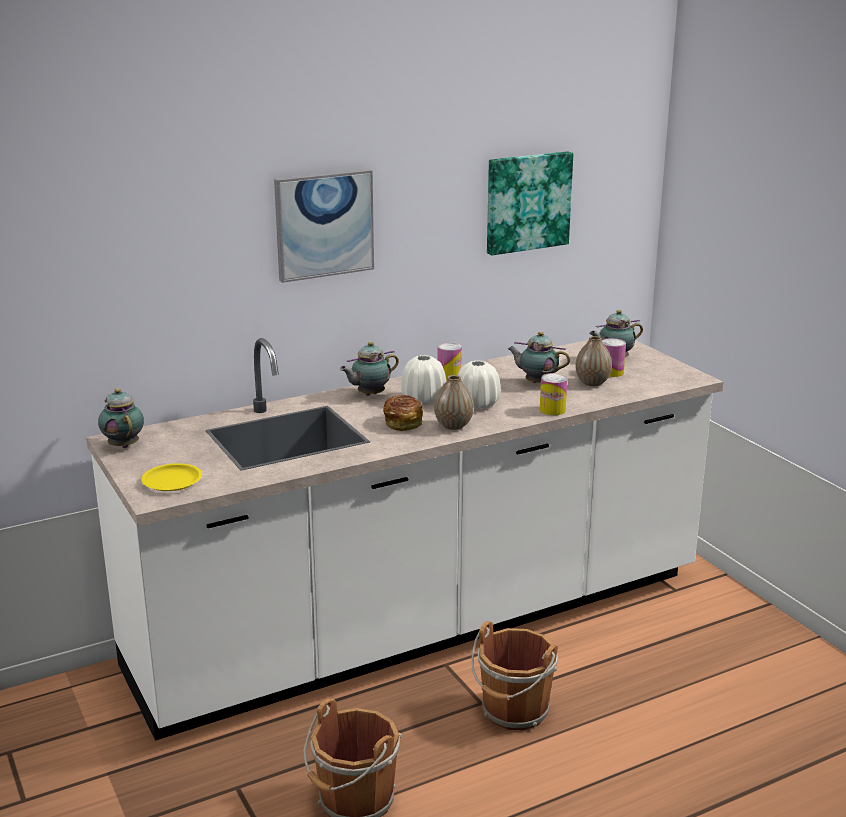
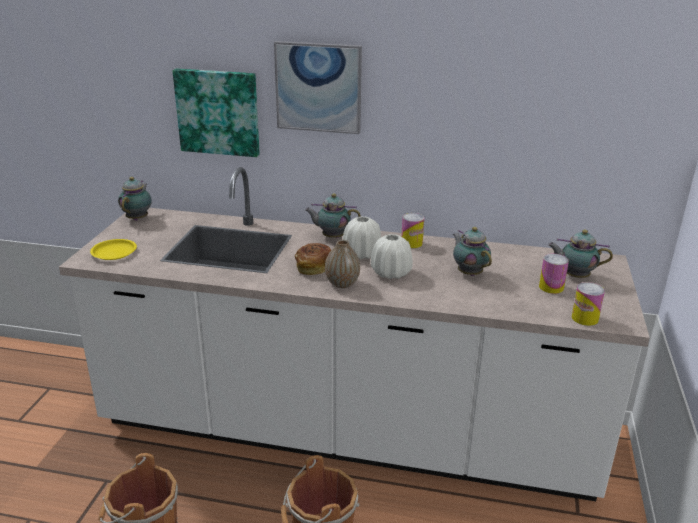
camera: 40 degrees right, 5 degrees up
(527, 202) = (527, 103): picture -> picture (218, 112)
(552, 410) = (439, 301): can -> can (584, 318)
(592, 383) = (516, 290): vase -> none

